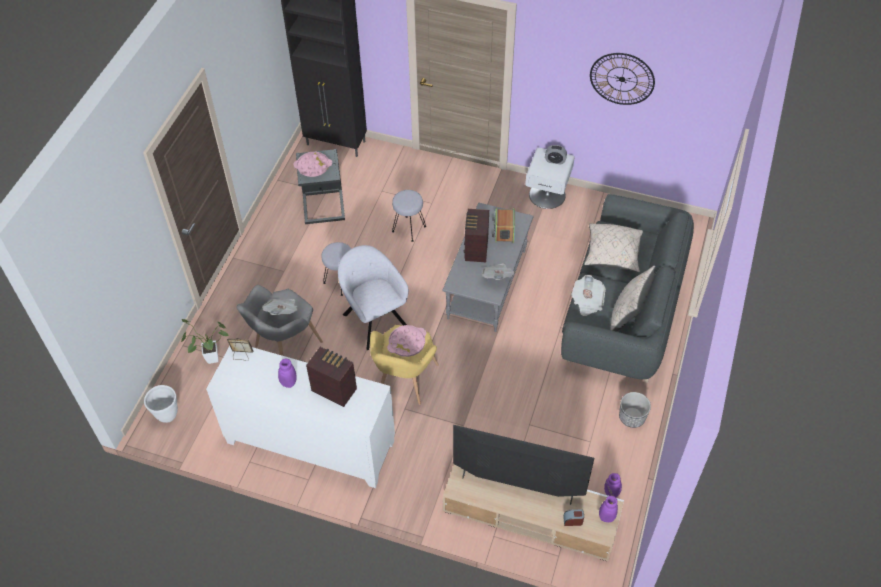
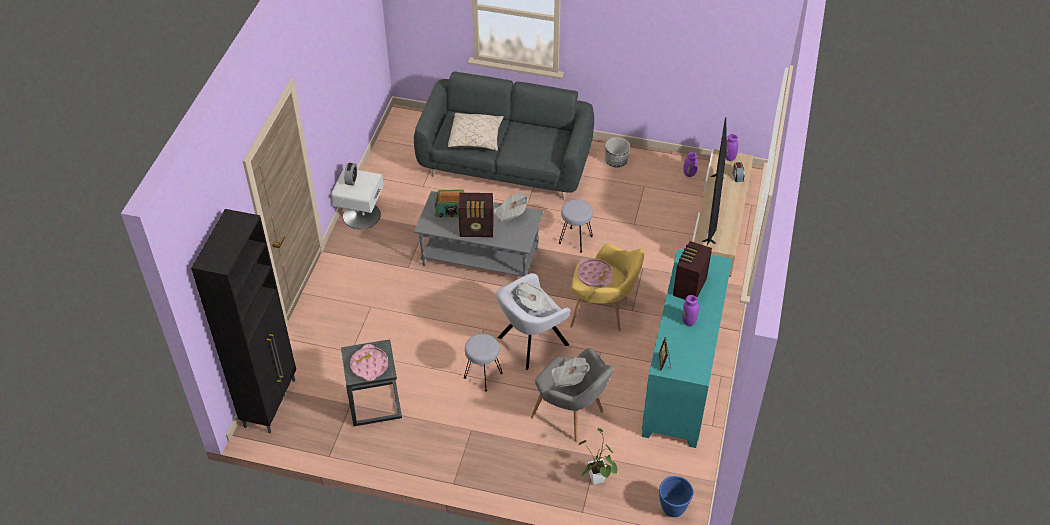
camera: 95 degrees left, 5 degrees down
(167, 415) = (673, 509): white planter -> blue planter
(310, 443) = (682, 379): white cabinet -> turquoise cabinet
(408, 228) = (407, 323): grey stool -> grey stool (575, 240)
(587, 301) = (533, 155): newspaper -> newspaper (533, 304)
(622, 79) = (342, 57): wall clock -> none
(627, 315) = (544, 131): beige pillow -> none

